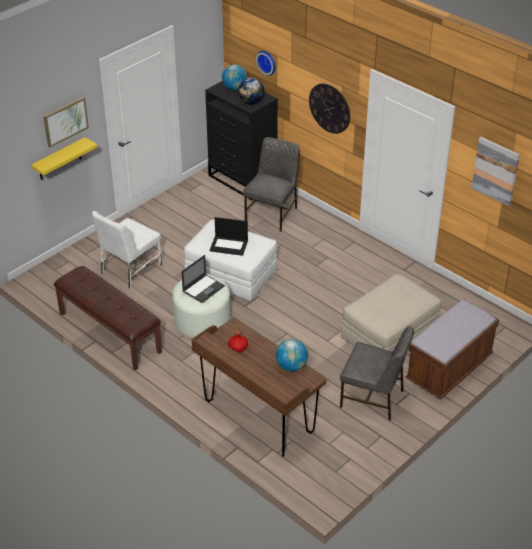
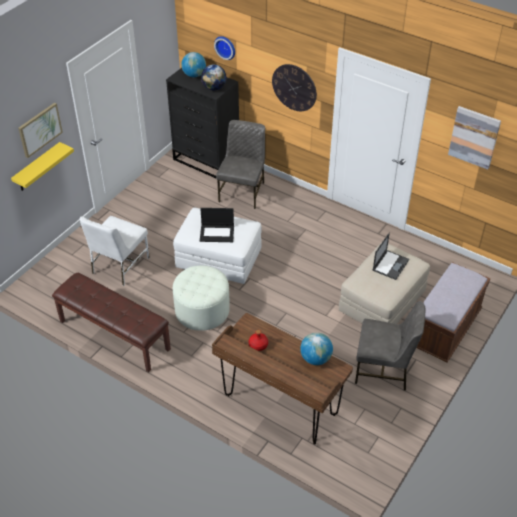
camera: 10 degrees left, 5 degrees up
(203, 288) = (203, 281): laptop -> laptop (390, 264)

